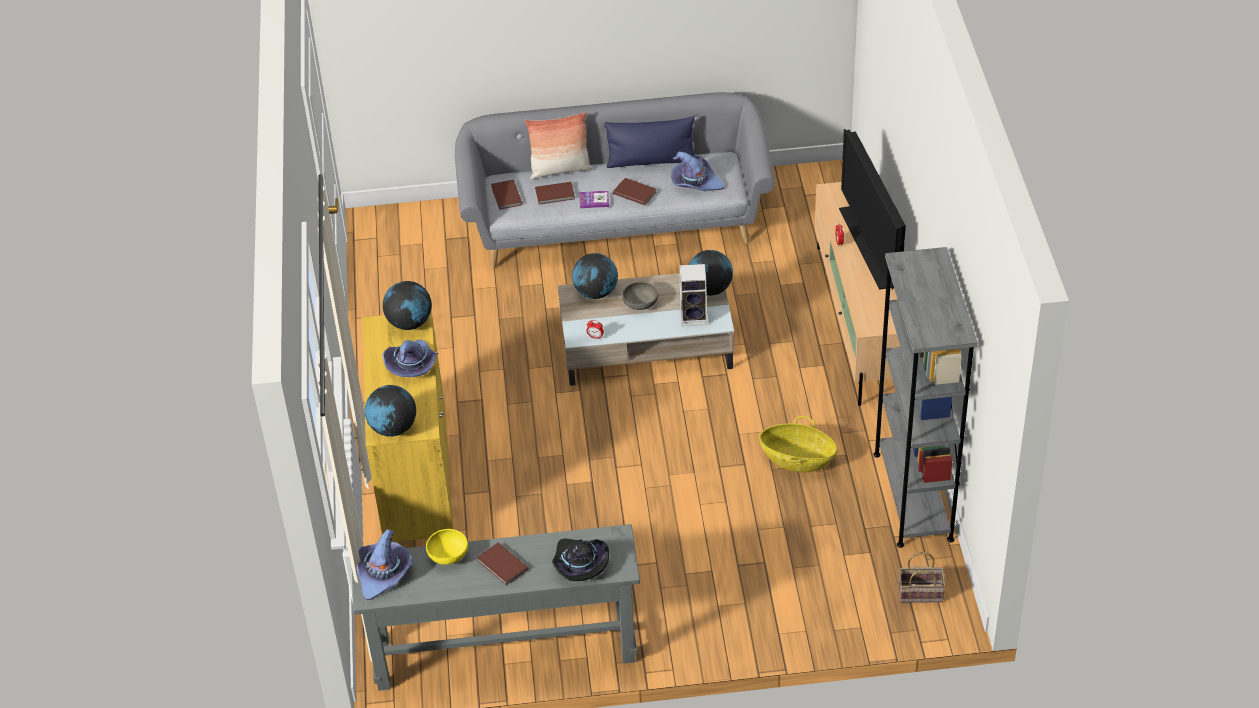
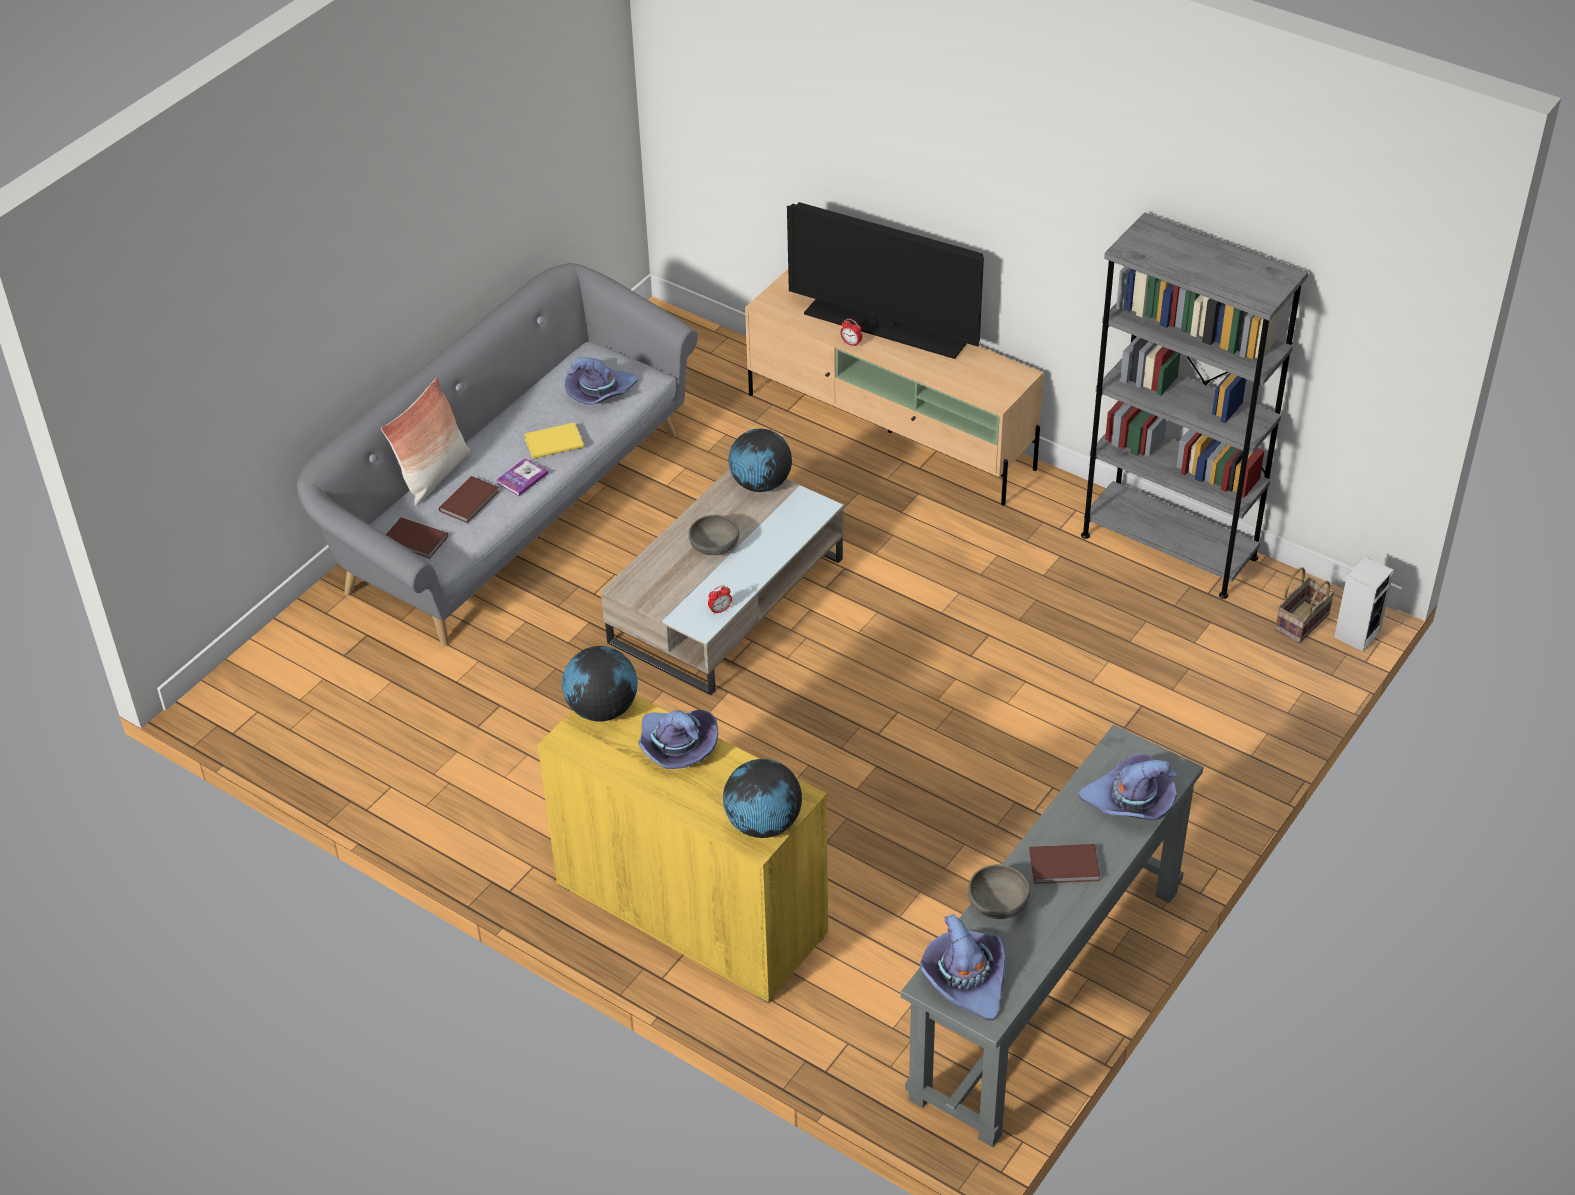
camera: 50 degrees left, 0 degrees up
(448, 555) = (997, 904): yellow bowl -> grey bowl
(579, 565) = (1131, 801): black hat -> purple hat
(596, 293) = (653, 568): globe -> none
(634, 192) = (553, 442): brown book -> yellow book
(651, 161) = (520, 402): blue pillow -> none
(694, 317) = (787, 519): speaker -> speaker (1357, 632)
(797, 459) = (1027, 593): basket -> none

